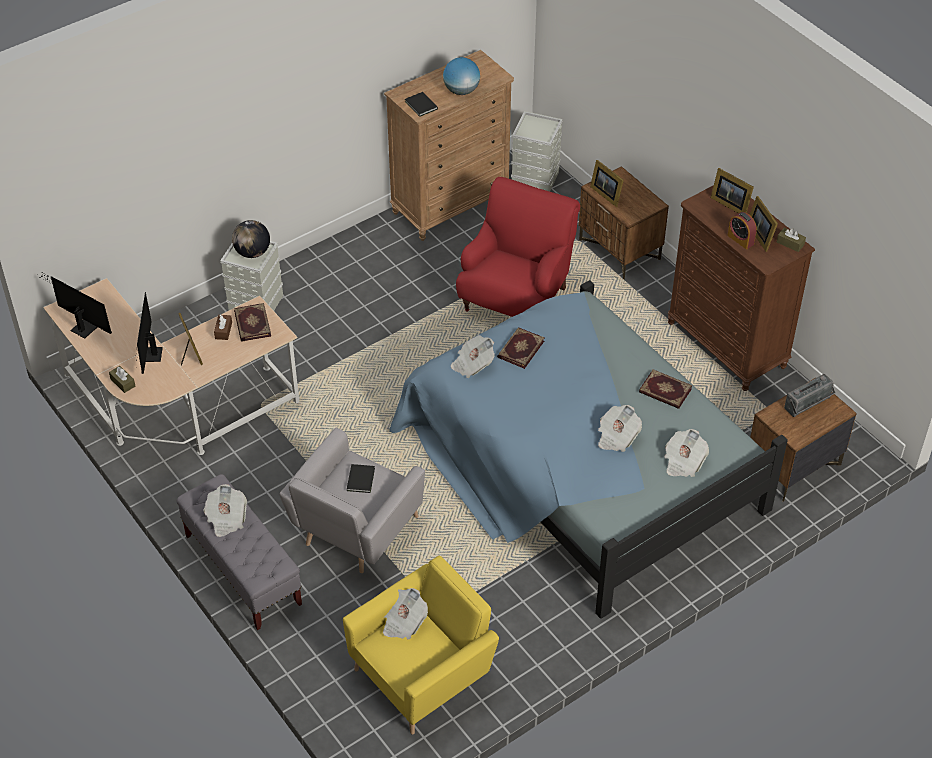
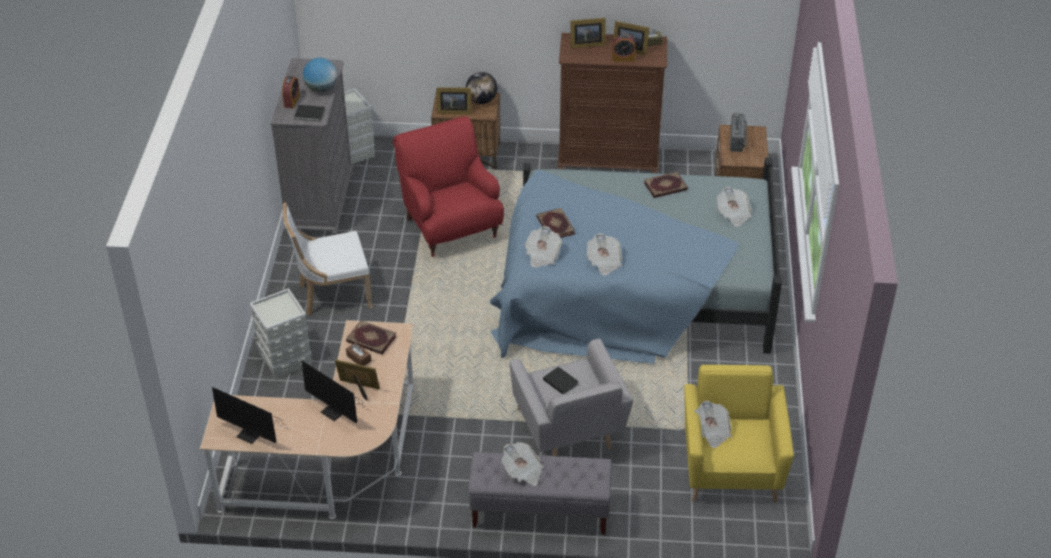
camera: 50 degrees left, 5 degrees down
(82, 326) = (252, 436): monitor -> monitor turned 135 degrees counterclockwise
(123, 382) = (344, 443): brown tissue box -> none
(252, 252) = (279, 307): globe -> globe (481, 100)
(355, 282) = (332, 294): none -> white chair
(425, 85) = (292, 101): none -> alarm clock
(451, 205) = (320, 205): brown dresser -> grey dresser
(617, 437) = (682, 228): newspaper -> newspaper (604, 262)

